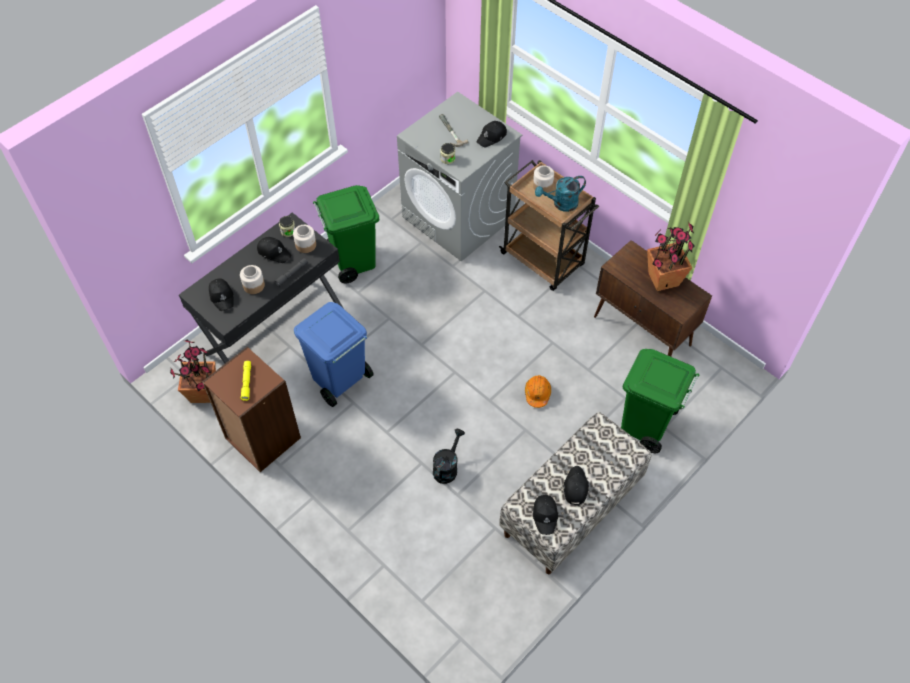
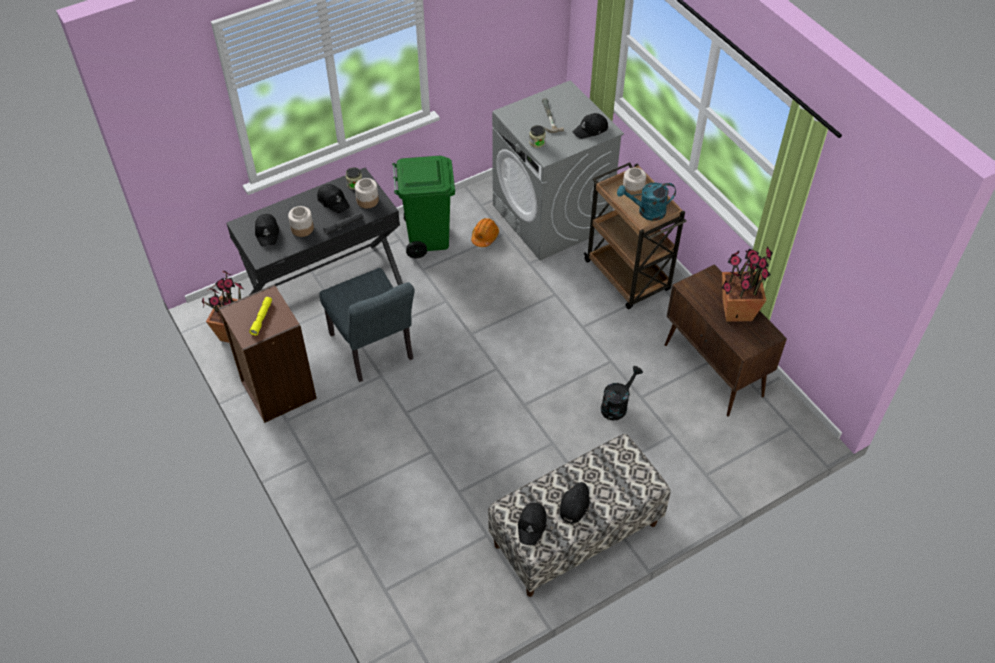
camera: 15 degrees right, 5 degrees down
(339, 381) = (374, 351): blue trash can -> grey chair
(447, 467) = (457, 462): black watering can -> black watering can (617, 405)
(537, 393) = (577, 409): orange hard hat -> orange hard hat (485, 236)
(646, 425) = (686, 468): green trash can -> none

